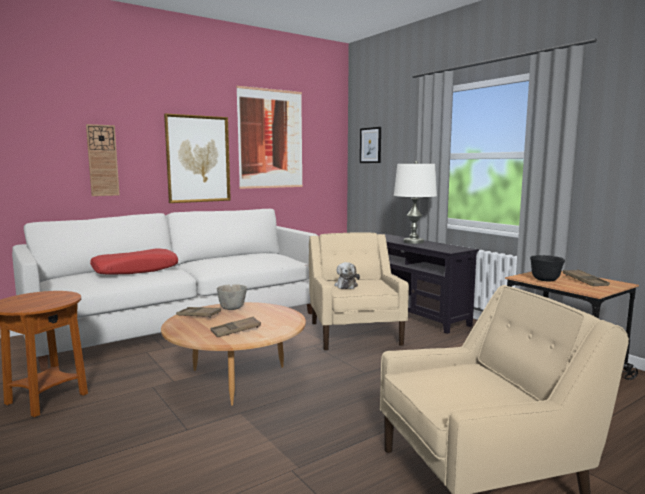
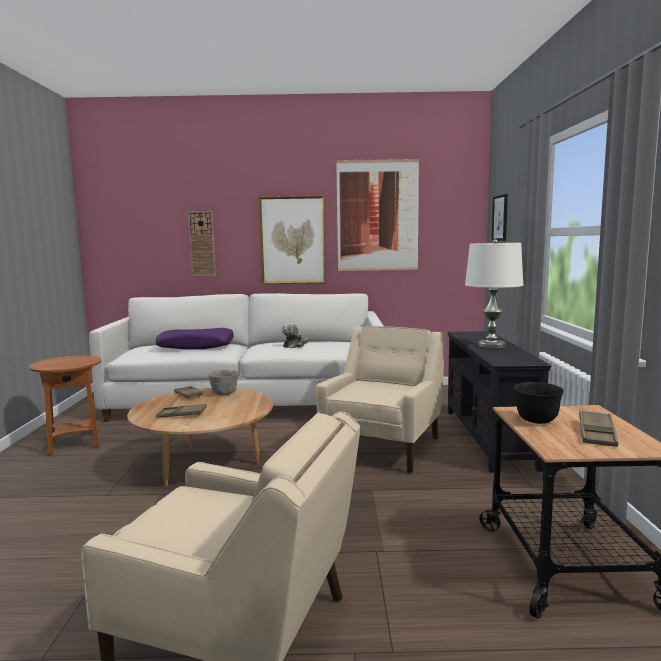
camera: 35 degrees right, 0 degrees up
(136, 270) = (196, 346): red pillow -> purple pillow
(346, 285) = (364, 388): plush toy -> plush toy (295, 345)

